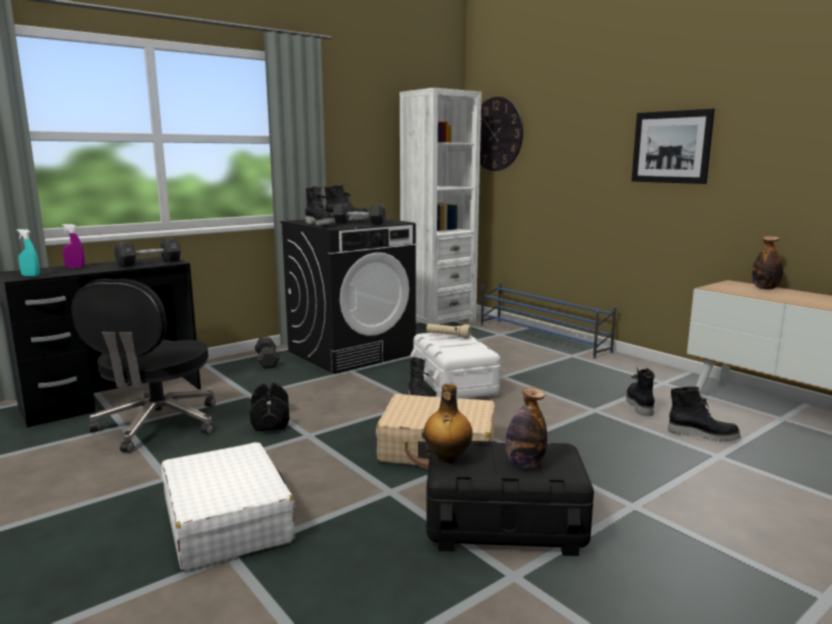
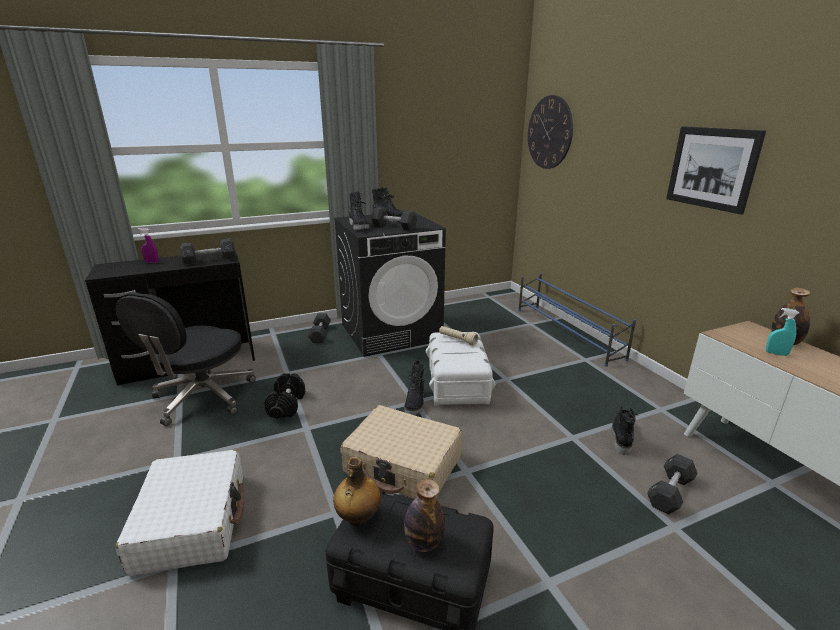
camera: 15 degrees right, 10 degrees up
(30, 276) = (110, 273): turquoise spray bottle -> turquoise spray bottle (776, 353)
(438, 322) = (482, 303): white bookcase -> none
(702, 435) = (670, 492): black boot -> black dumbbell

